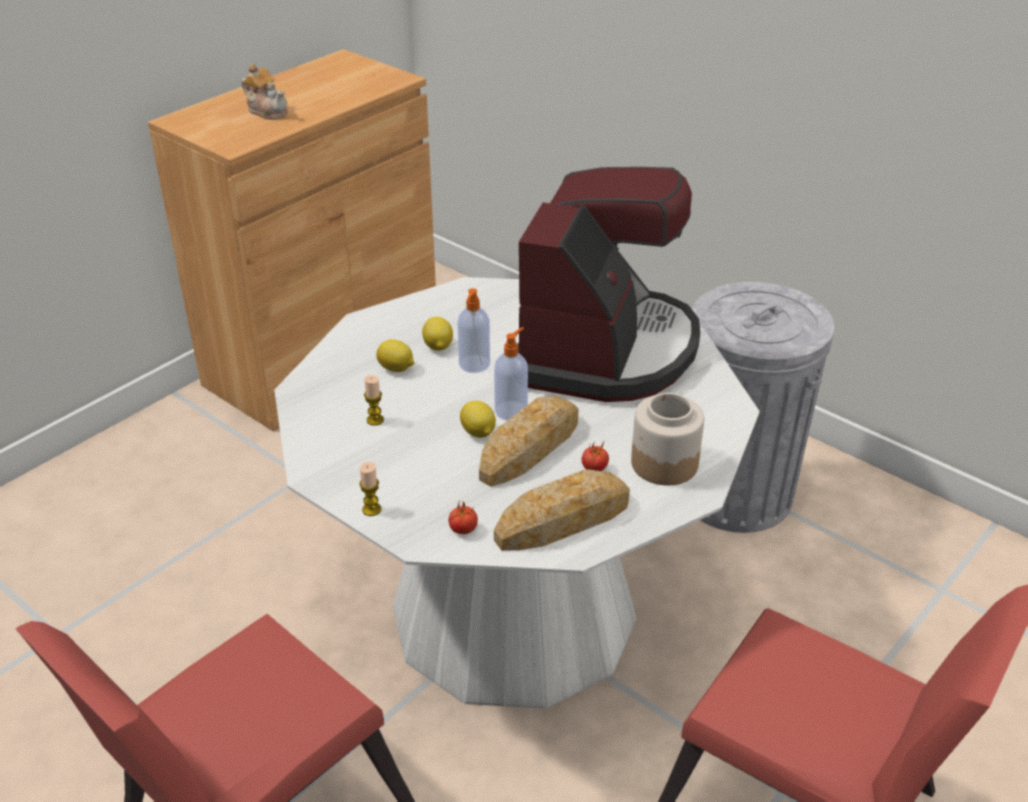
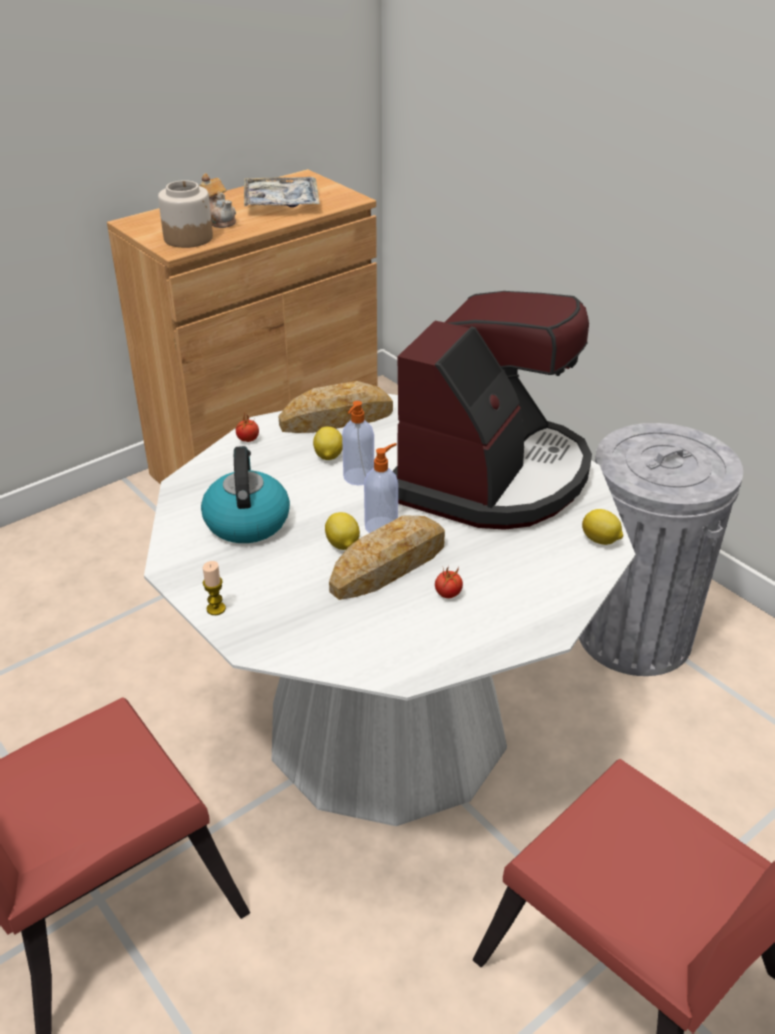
camera: 10 degrees right, 0 degrees up
(328, 87) = (281, 202): none -> tray
(375, 420) = (246, 521): candle -> kettle
(396, 369) = (282, 474): lemon -> lemon (600, 540)
(463, 530) = (298, 640): tomato -> tomato (248, 439)
(563, 520) = (401, 642): bread -> bread (336, 418)
(664, 463) = (521, 596): jar -> jar (188, 238)

